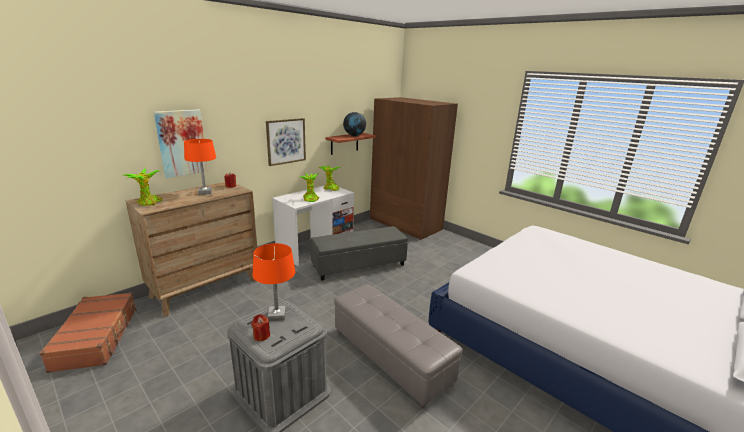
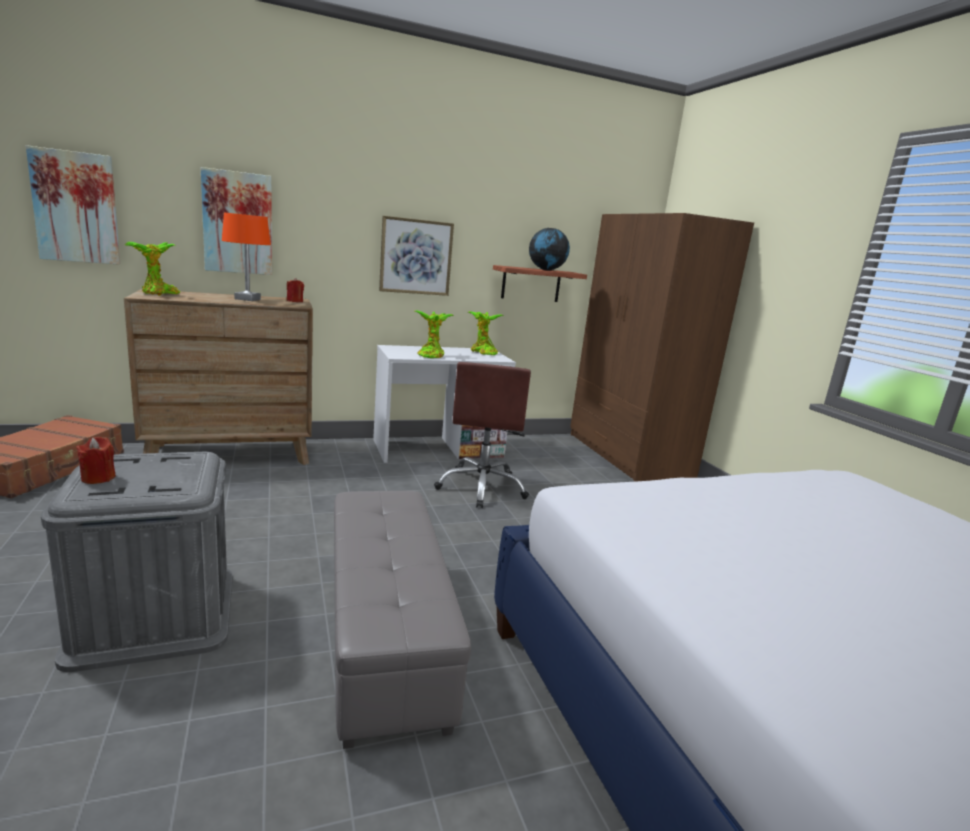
camera: 25 degrees right, 5 degrees down
(69, 155) = (76, 207): none -> picture
(276, 315) = (164, 463): orange table lamp -> none
(359, 265) = (482, 487): grey ottoman -> brown office chair

